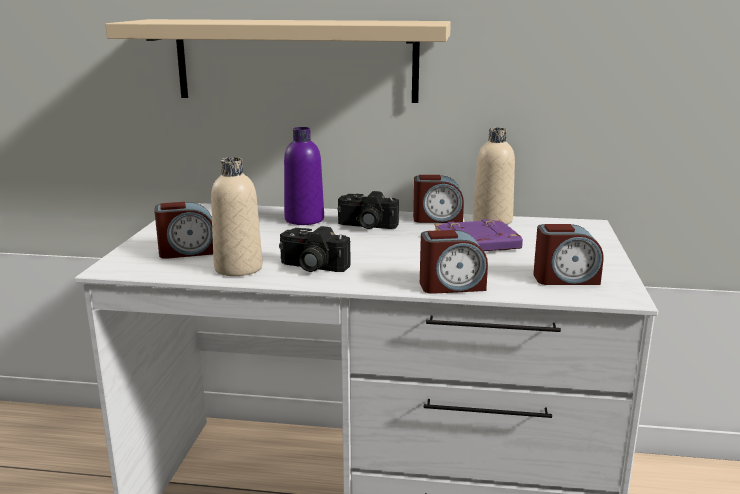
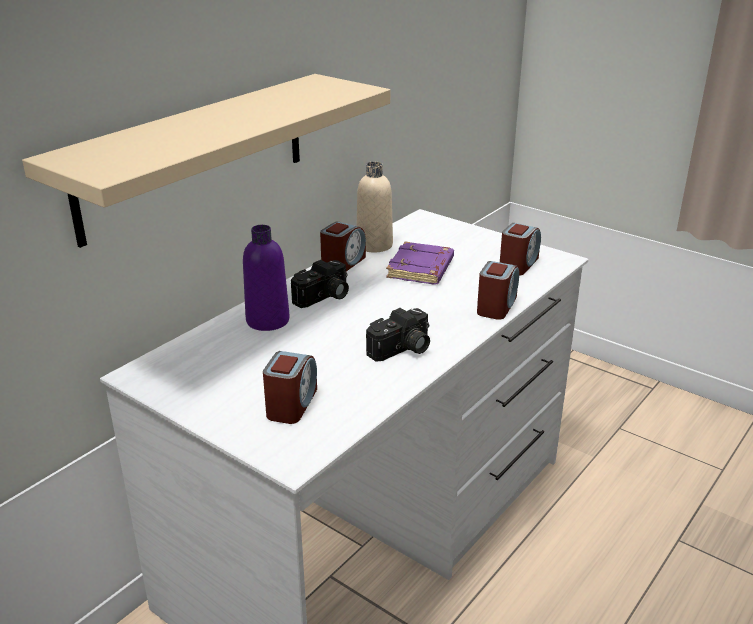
camera: 60 degrees left, 10 degrees up
(238, 268) = (369, 386): beige bottle -> none

